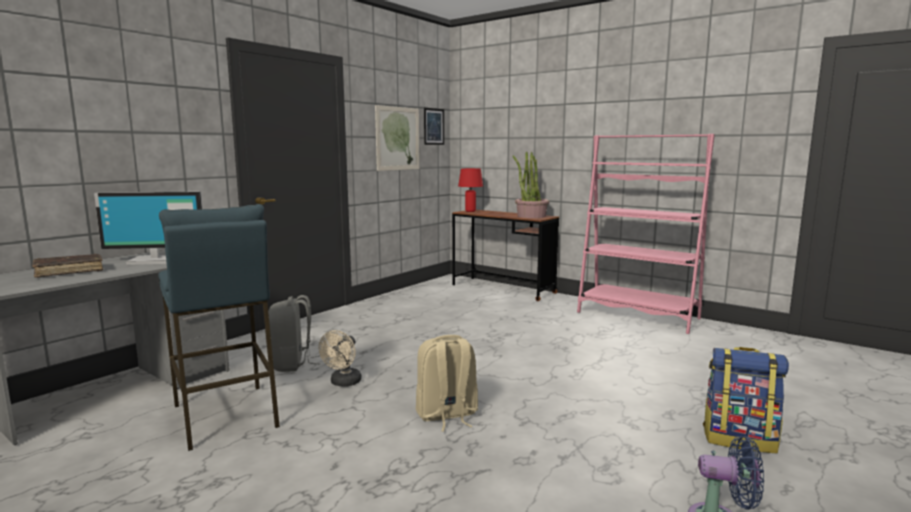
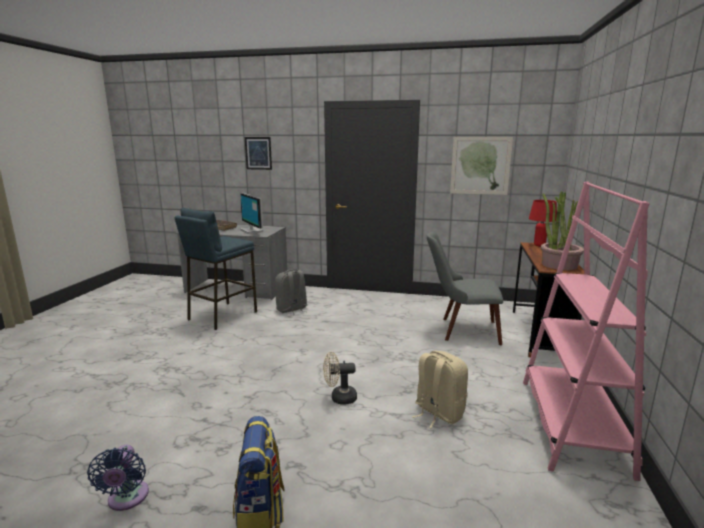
camera: 65 degrees right, 5 degrees up
(343, 383) = (275, 329): beige fan -> beige fan (339, 398)
(433, 126) = (537, 153): picture -> picture (258, 153)
(446, 415) = (247, 368): beige backpack -> beige backpack (438, 413)
(467, 306) = (461, 330): none -> grey chair

